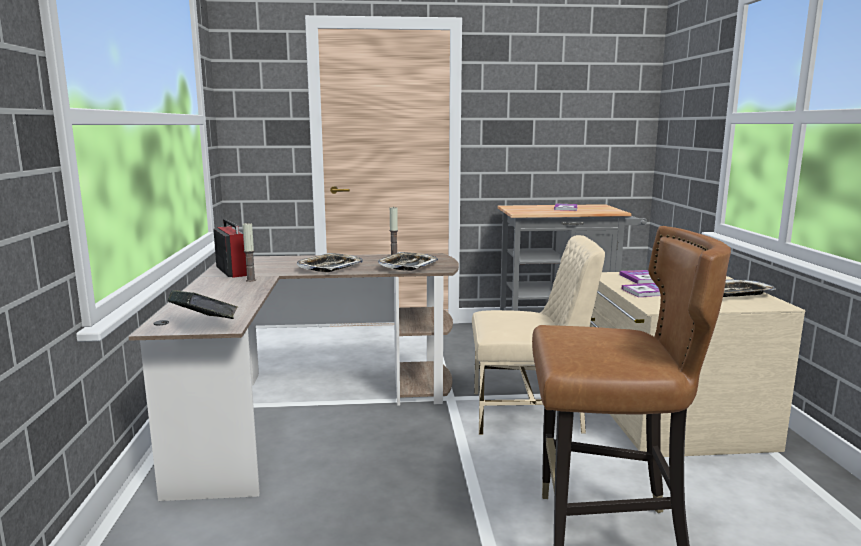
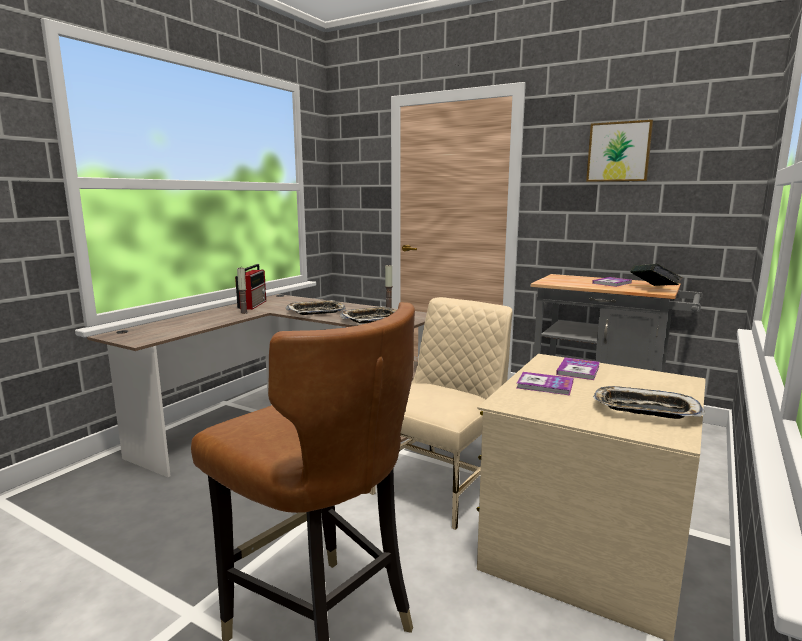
camera: 35 degrees right, 0 degrees up
(204, 325) = (133, 338): book -> book (653, 289)
(529, 413) = (442, 485): beige chair -> beige chair turned 90 degrees counterclockwise
(551, 91) = (619, 152): none -> picture

